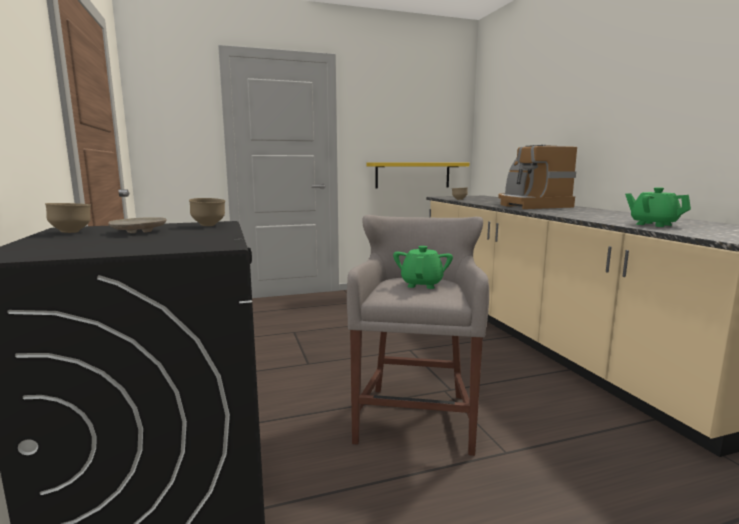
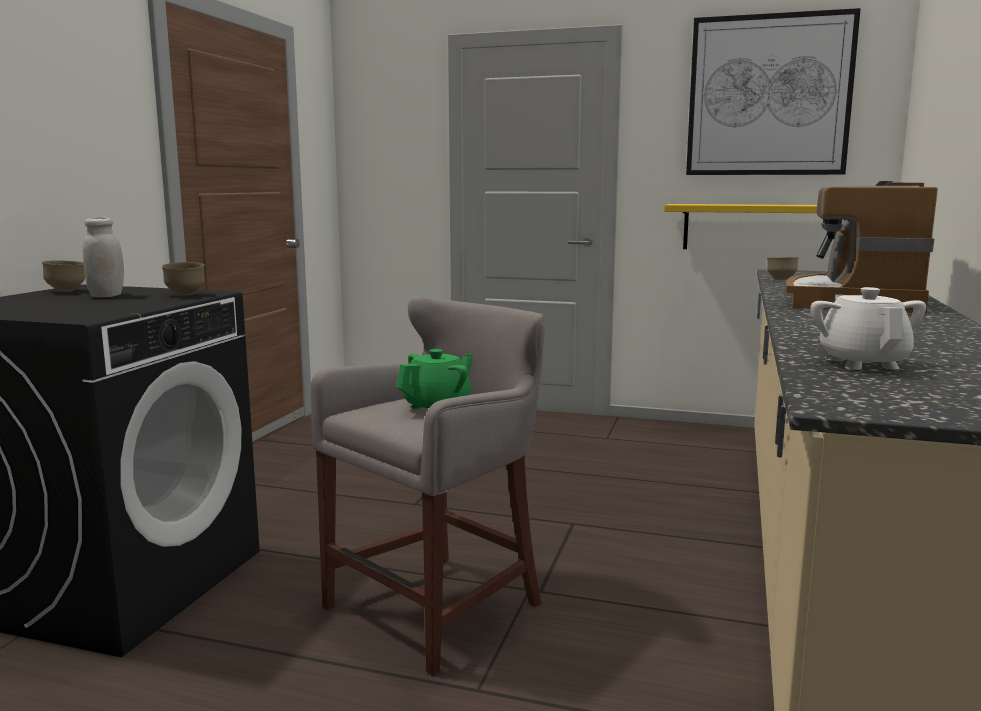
camera: 35 degrees right, 0 degrees up
(138, 231) = (107, 296): beige plate -> white jar
(414, 103) = (768, 96): none -> picture
(653, 224) = (862, 363): green teapot -> white teapot

